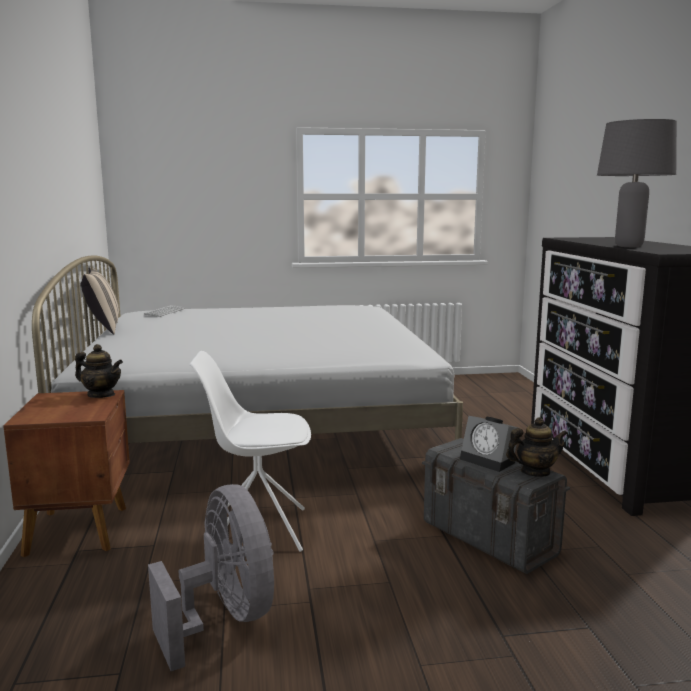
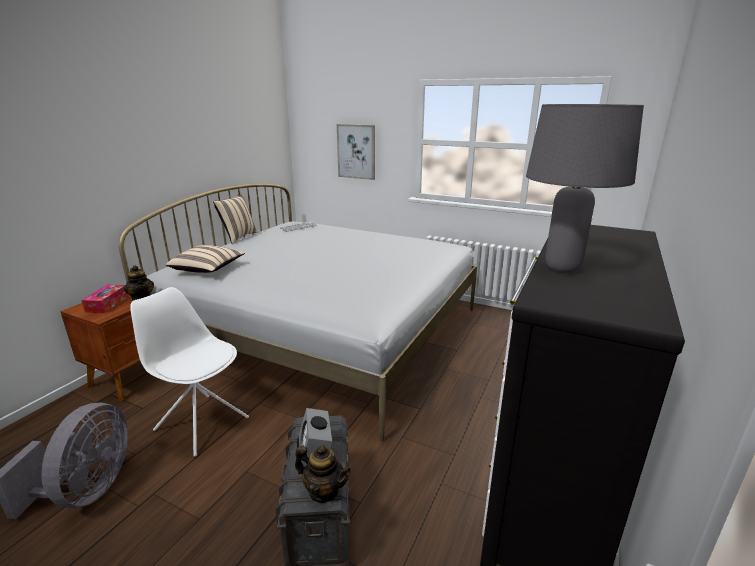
camera: 35 degrees right, 10 degrees up
(62, 407) = (107, 304): none -> tissue box
(152, 352) = (208, 269): none -> beige pillow
(214, 212) = (356, 151): none -> picture

